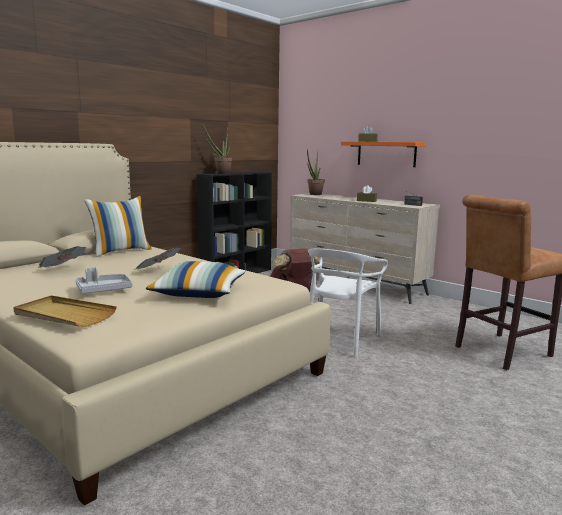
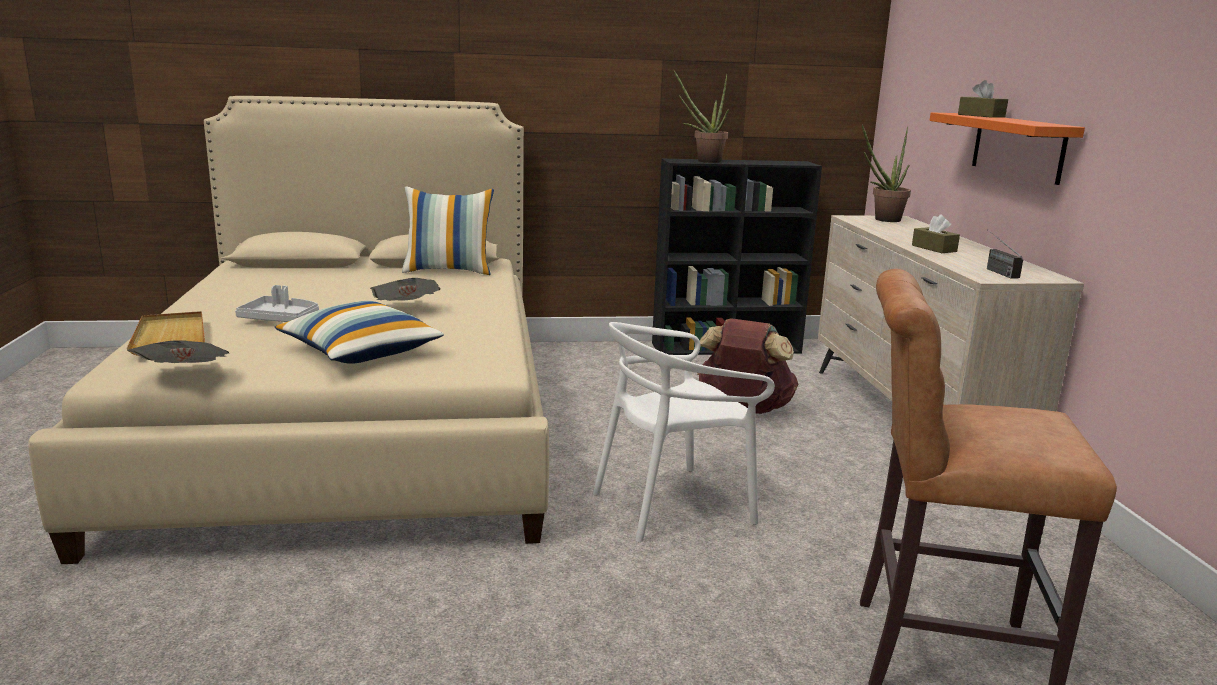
camera: 40 degrees right, 5 degrees up
(63, 269) = (326, 282): newspaper -> newspaper (185, 376)

